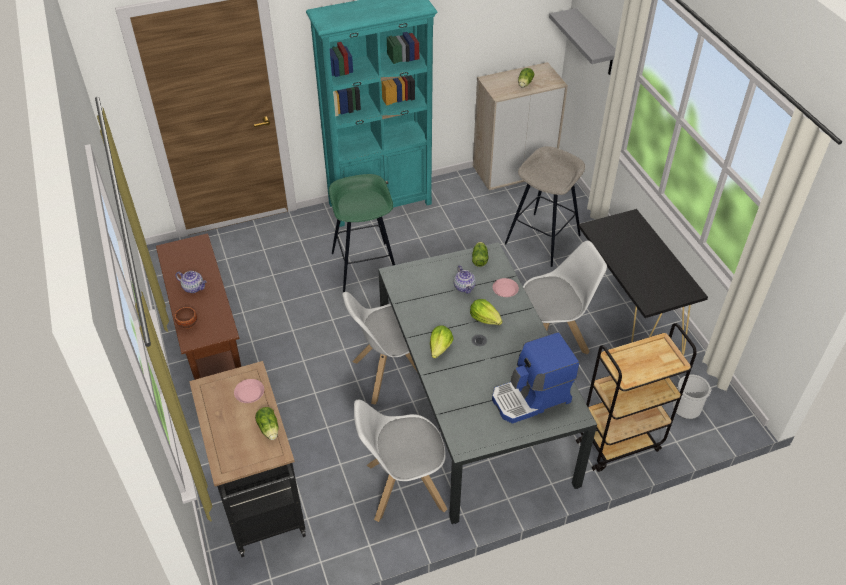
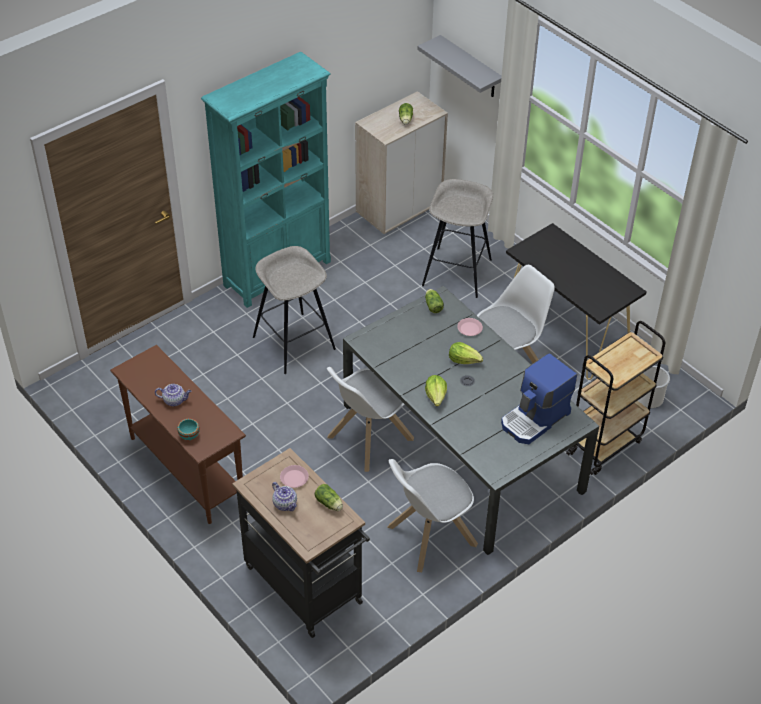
camera: 20 degrees left, 0 degrees up
(187, 325) = (189, 436): brown bowl -> turquoise bowl
(365, 267) = (294, 342): green stool -> grey stool
(464, 287) = (432, 336): teapot -> teapot (285, 504)

